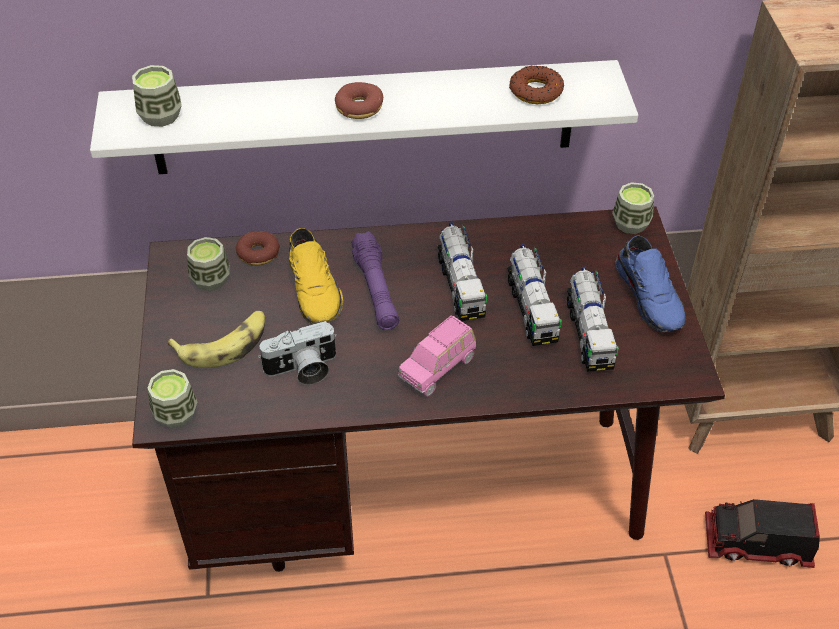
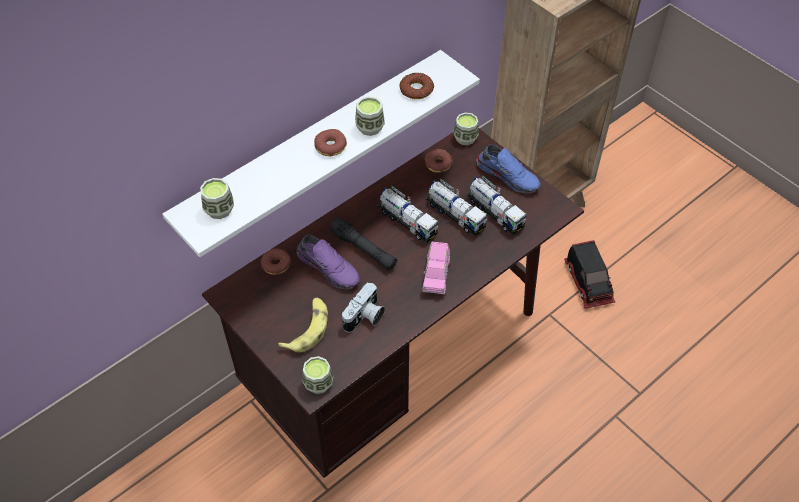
camera: 35 degrees left, 5 degrees up
(211, 279) = (262, 295): cup -> cup (370, 127)
(316, 289) = (329, 267): yellow shoe -> purple shoe
(376, 290) = (364, 249): purple flashlight -> black flashlight
(564, 237) = (438, 164): none -> donut
(757, 544) = (589, 282): toy truck -> toy truck turned 75 degrees counterclockwise

